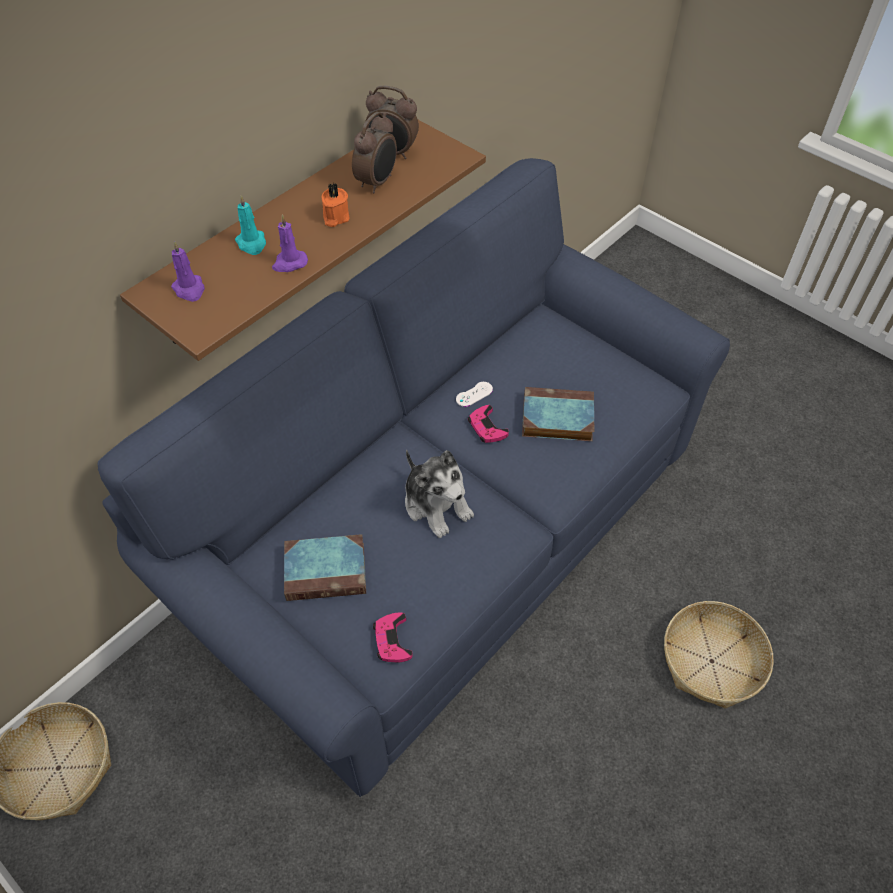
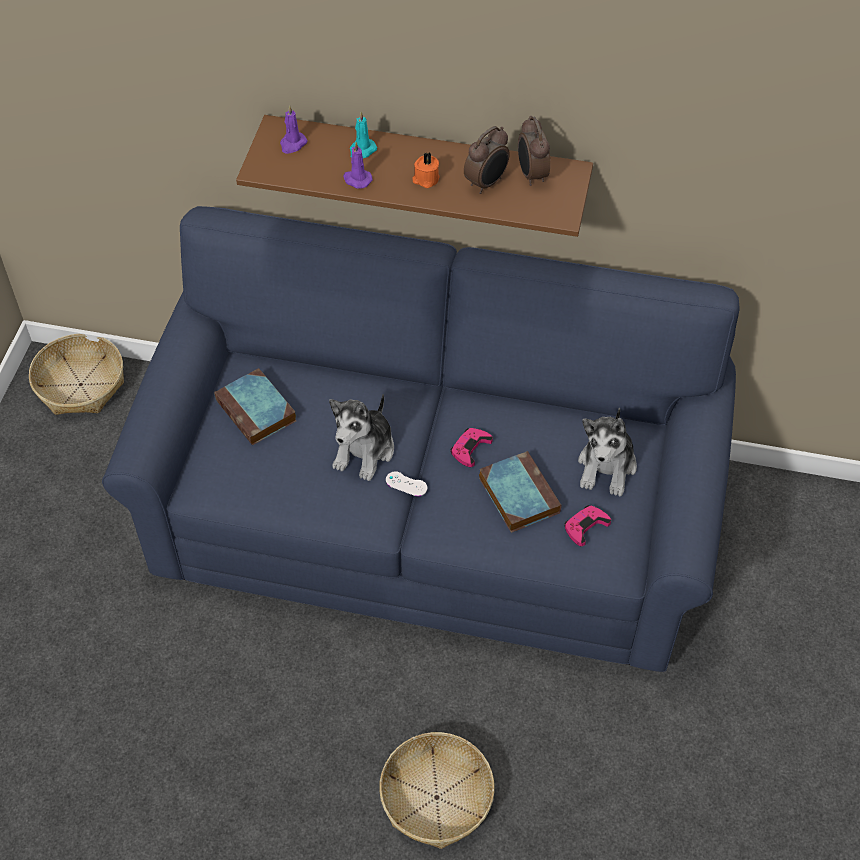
camera: 60 degrees right, 0 degrees up
(377, 182) = (487, 183): alarm clock -> alarm clock turned 45 degrees counterclockwise
(392, 640) = (222, 481): pink game controller -> pink game controller (585, 526)
(474, 394) = (501, 422): white game controller -> white game controller (406, 484)
(564, 351) = (607, 466): none -> plush toy

